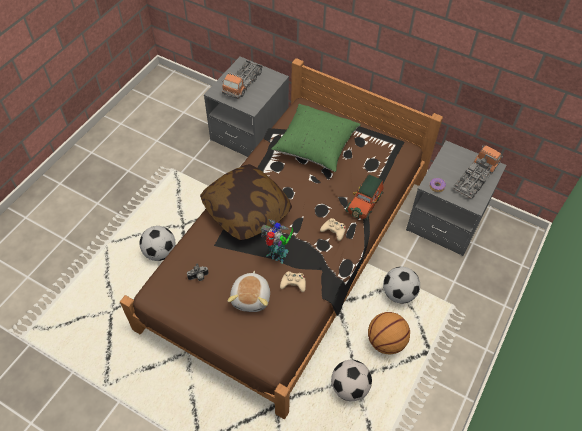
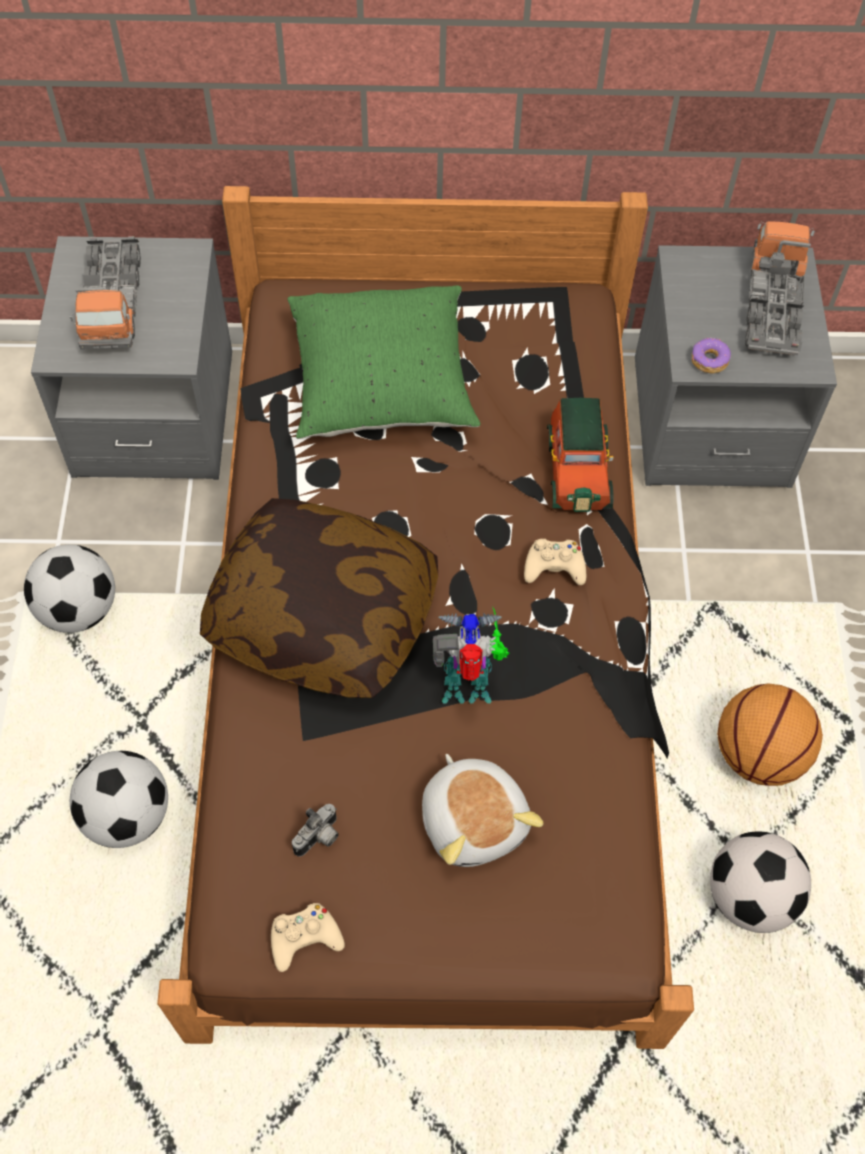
camera: 30 degrees left, 5 degrees up
(293, 283) = (545, 736): beige game controller -> beige game controller (304, 938)
(398, 293) = (717, 634): football -> football (79, 609)

